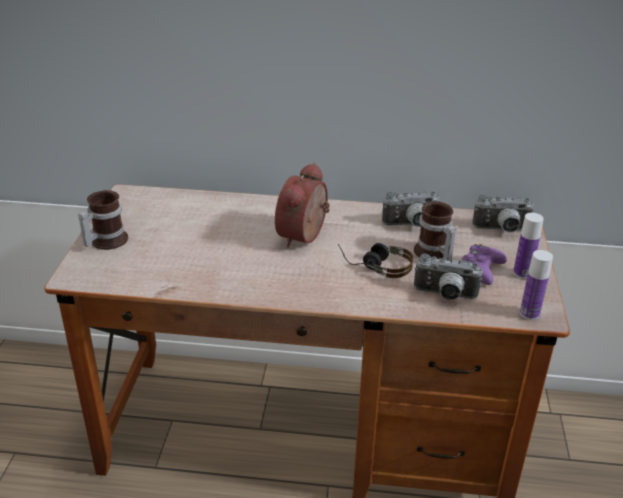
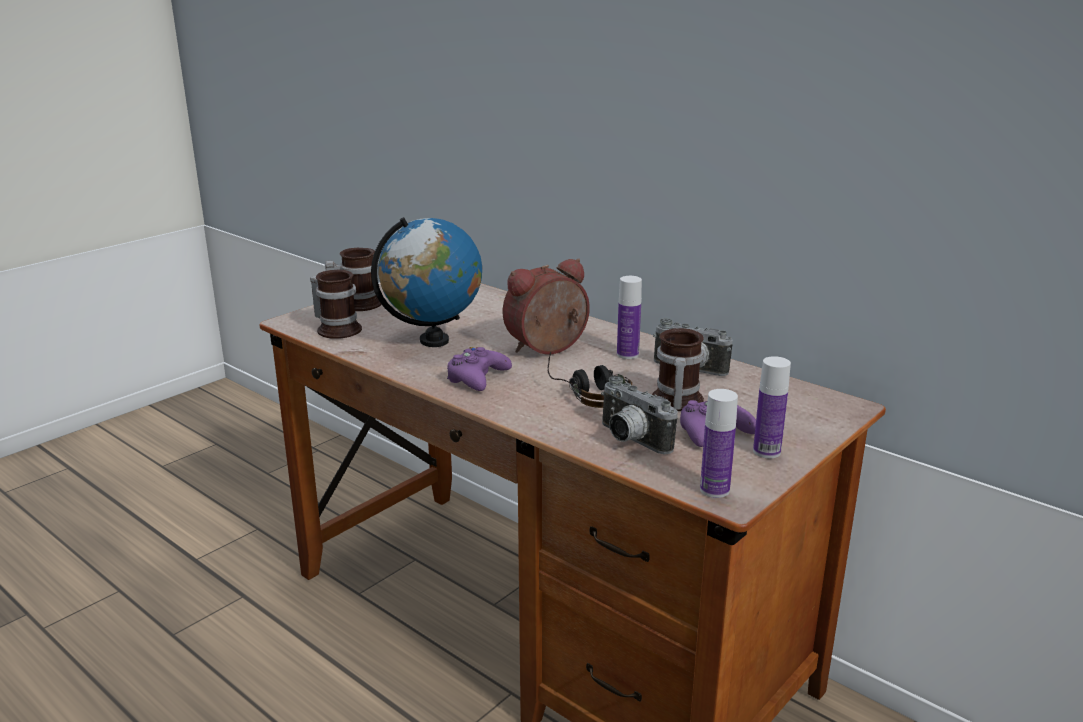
camera: 35 degrees right, 10 degrees down
(124, 271) = (338, 328): none -> mug
(216, 257) = (434, 341): none -> globe
(290, 280) = (477, 378): none -> purple game controller
(360, 224) = (627, 354): none -> bottle
(501, 230) = (803, 406): camera -> none

